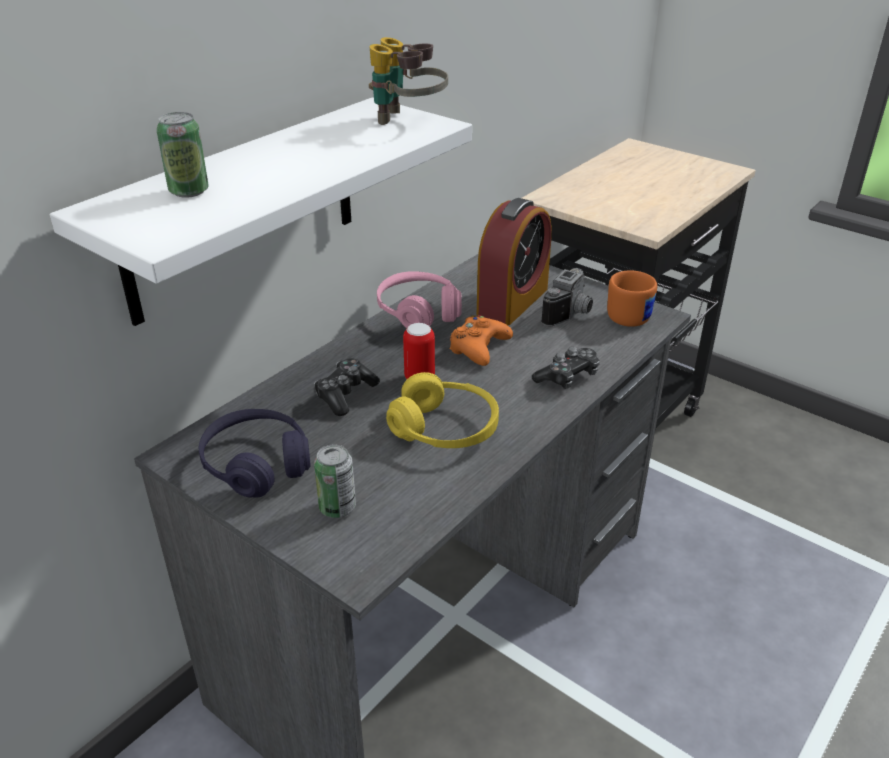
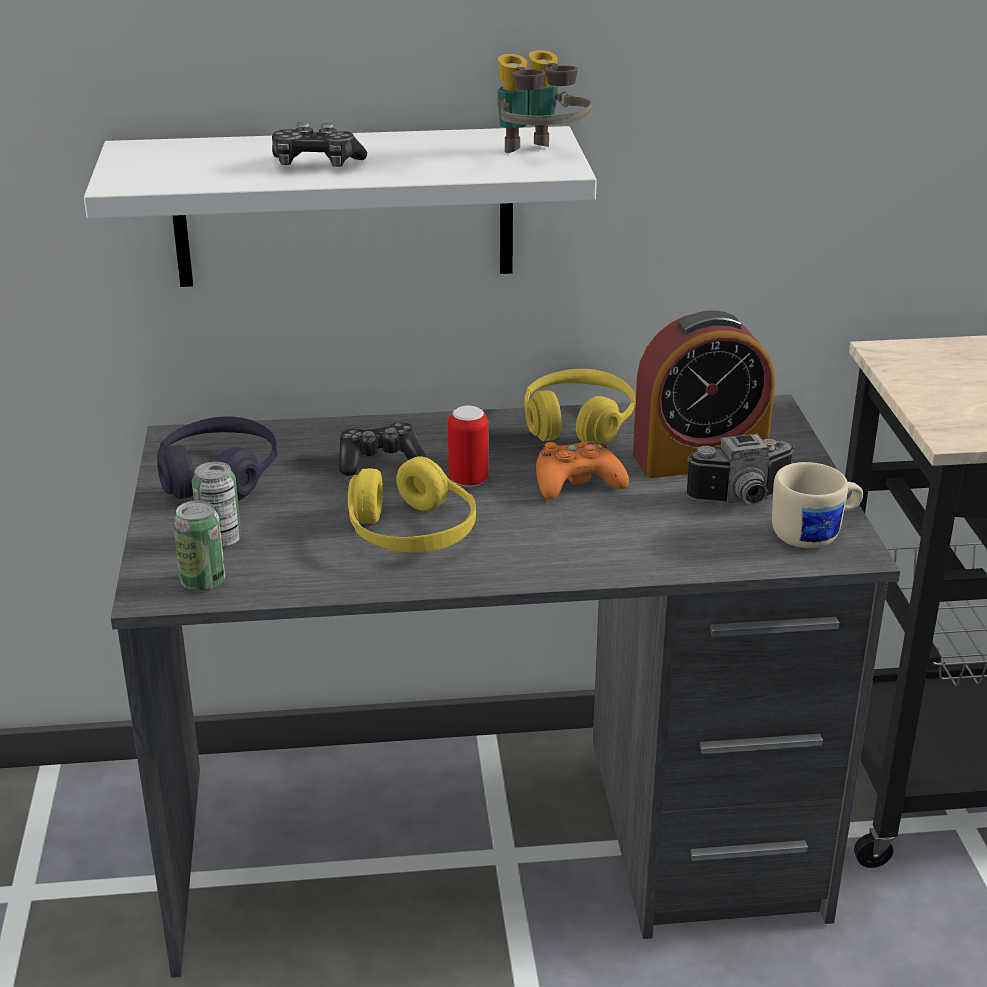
camera: 45 degrees right, 5 degrees down
(189, 191) = (221, 156): can -> can (203, 582)
(419, 312) = (578, 424): pink headphones -> yellow headphones
(567, 377) = (617, 553): game controller -> game controller (316, 164)
(631, 315) = (815, 534): orange mug -> beige mug

